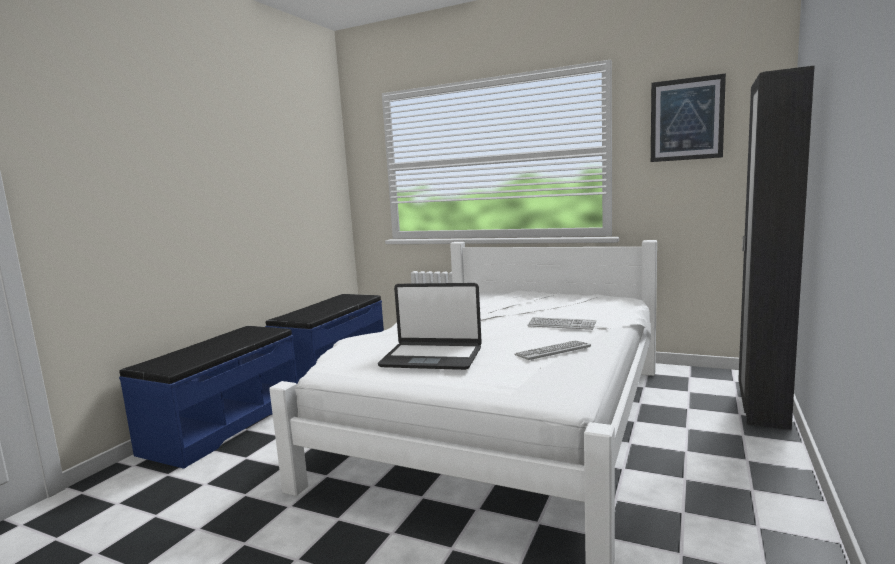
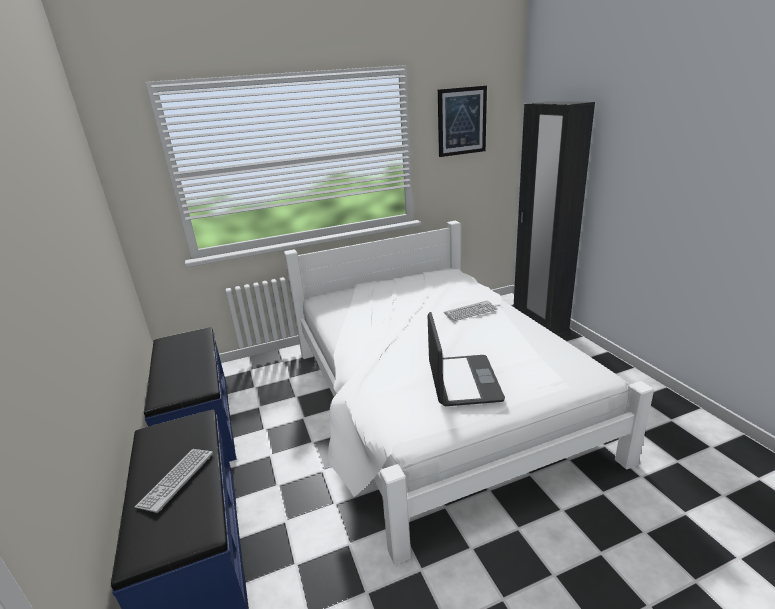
camera: 45 degrees left, 15 degrees up
(432, 357) = (462, 381): laptop -> laptop turned 60 degrees counterclockwise
(552, 351) = (514, 339): keyboard -> keyboard (176, 479)

